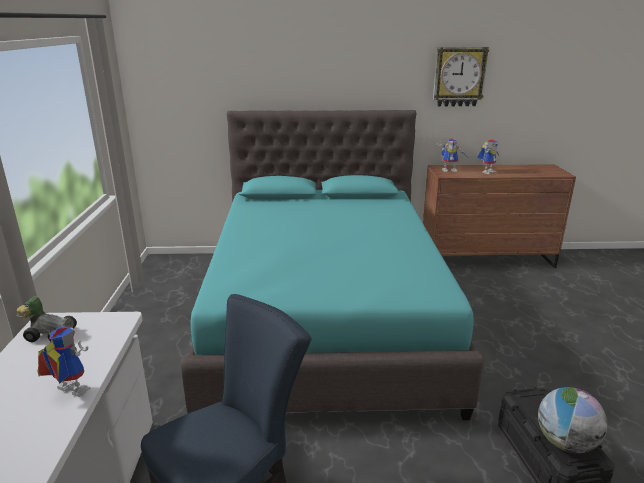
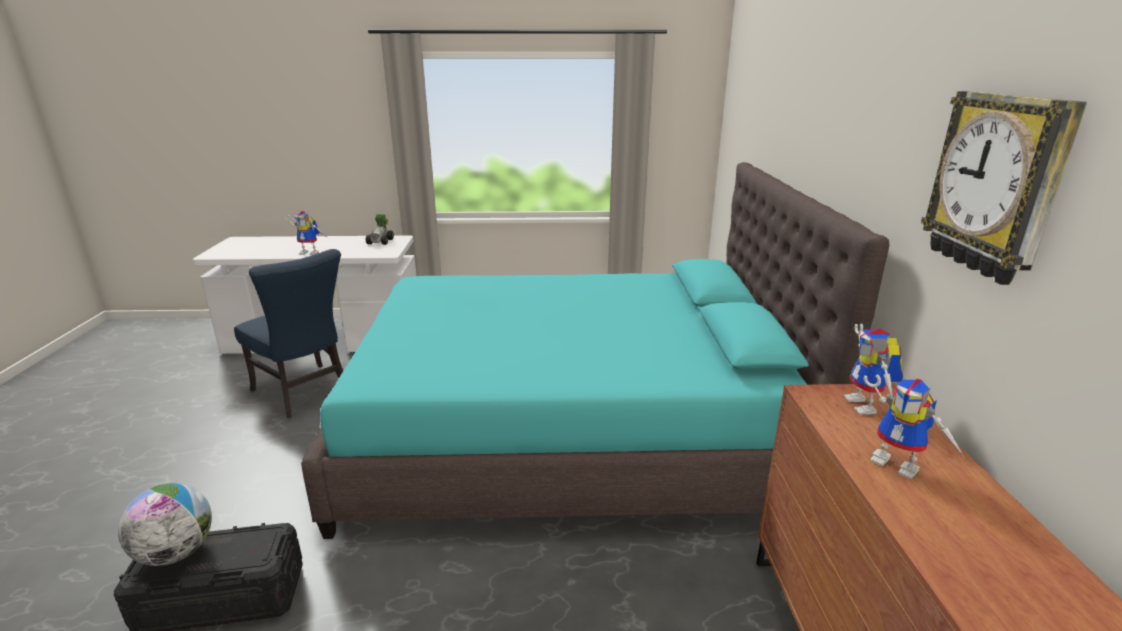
camera: 90 degrees right, 0 degrees up
(67, 391) = (312, 252): toy robot -> toy robot turned 75 degrees clockwise

